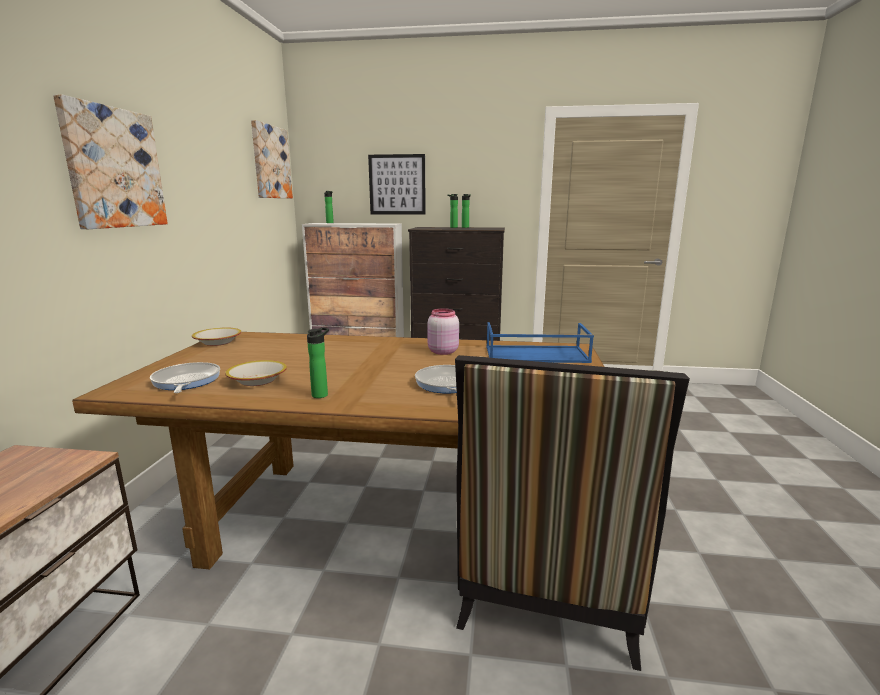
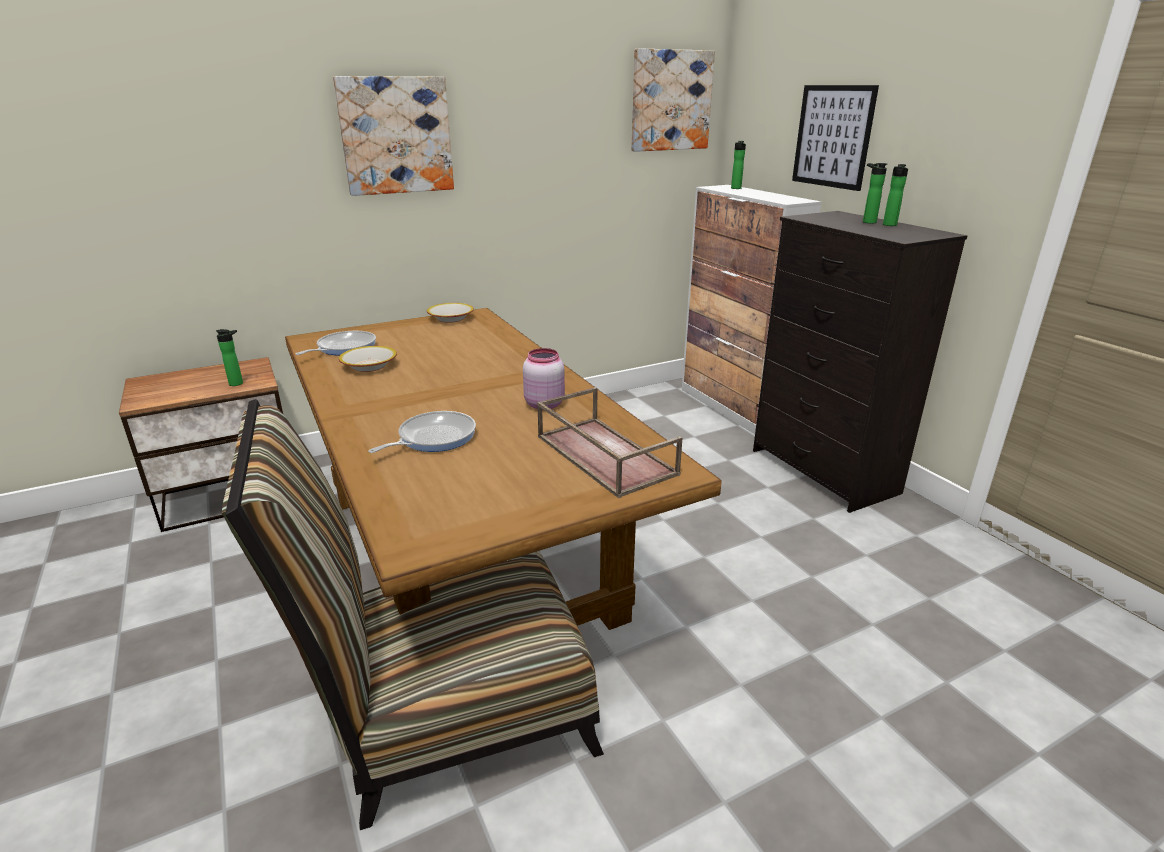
camera: 55 degrees right, 10 degrees up
(321, 394) = (357, 398): bottle -> bottle (238, 383)
(535, 355) = (603, 455): blue tray -> brown tray

